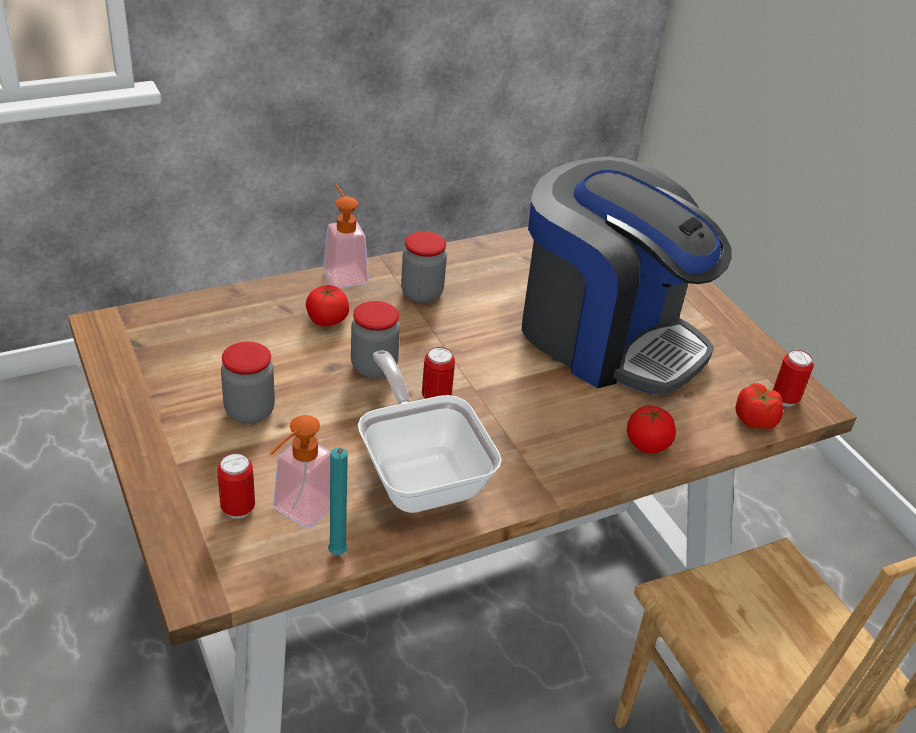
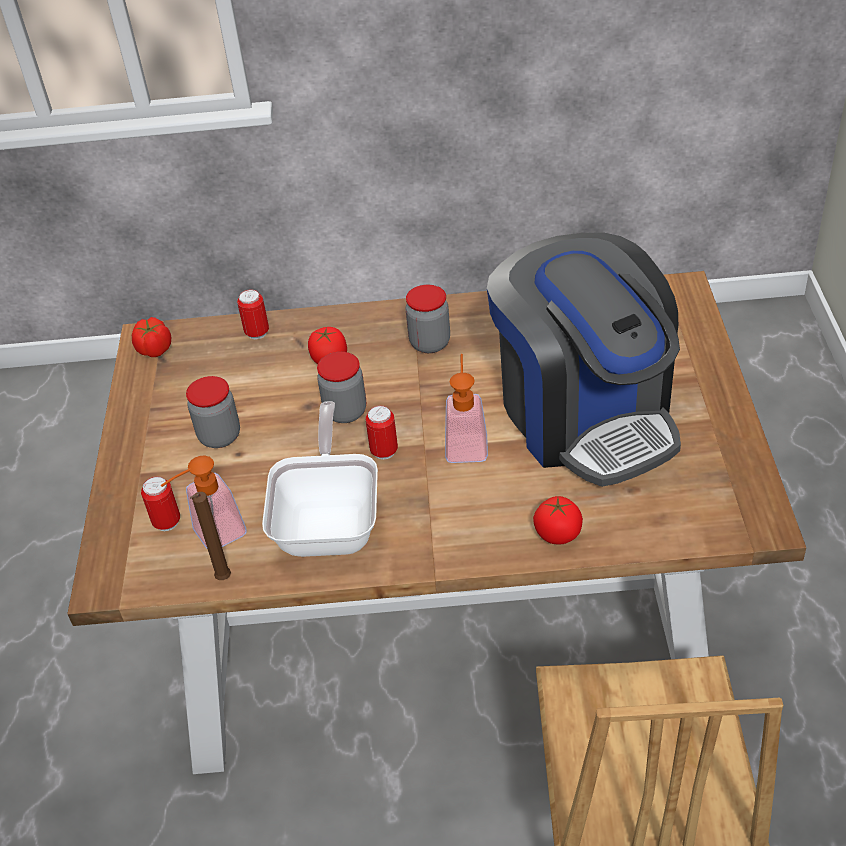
camera: 30 degrees right, 5 degrees up
(337, 555) = (222, 580): turquoise candle -> brown candle
(343, 272) = (369, 311): soap dispenser -> soap dispenser (466, 442)
(755, 420) = (687, 530): tomato -> tomato (154, 349)
(785, 399) = (736, 513): can -> can (257, 333)

